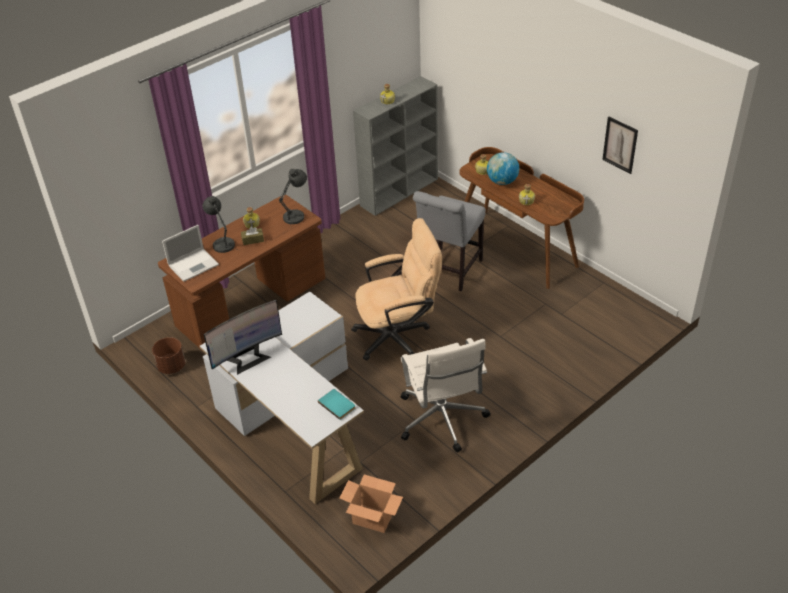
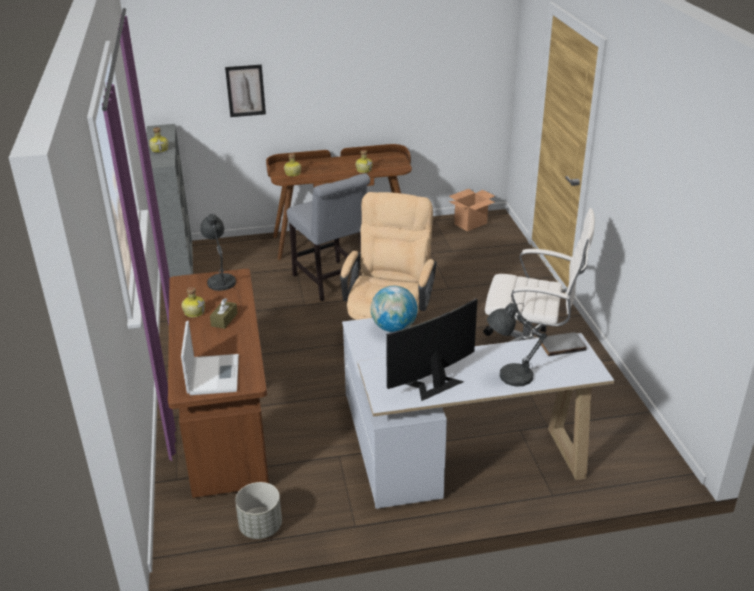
camera: 60 degrees left, 10 degrees down
(171, 366) = (260, 527): brown planter -> grey planter
(223, 244) = (202, 342): grey table lamp -> grey table lamp (511, 376)
(248, 358) = (432, 382): monitor -> monitor turned 120 degrees counterclockwise
(338, 404) = (561, 345): turquoise book -> grey book
(373, 518) = (631, 444): cardboard box -> cardboard box (470, 223)
(502, 182) = (321, 171): globe -> globe (393, 328)
(620, 145) = (425, 69): picture -> picture (245, 90)

